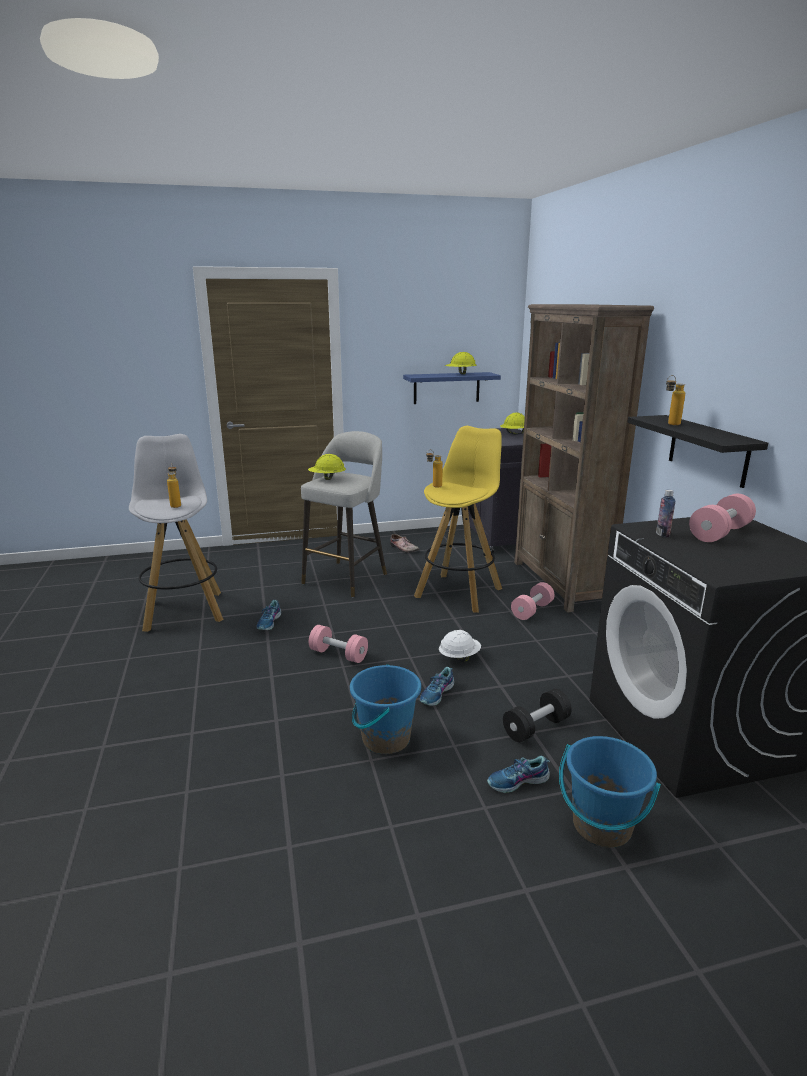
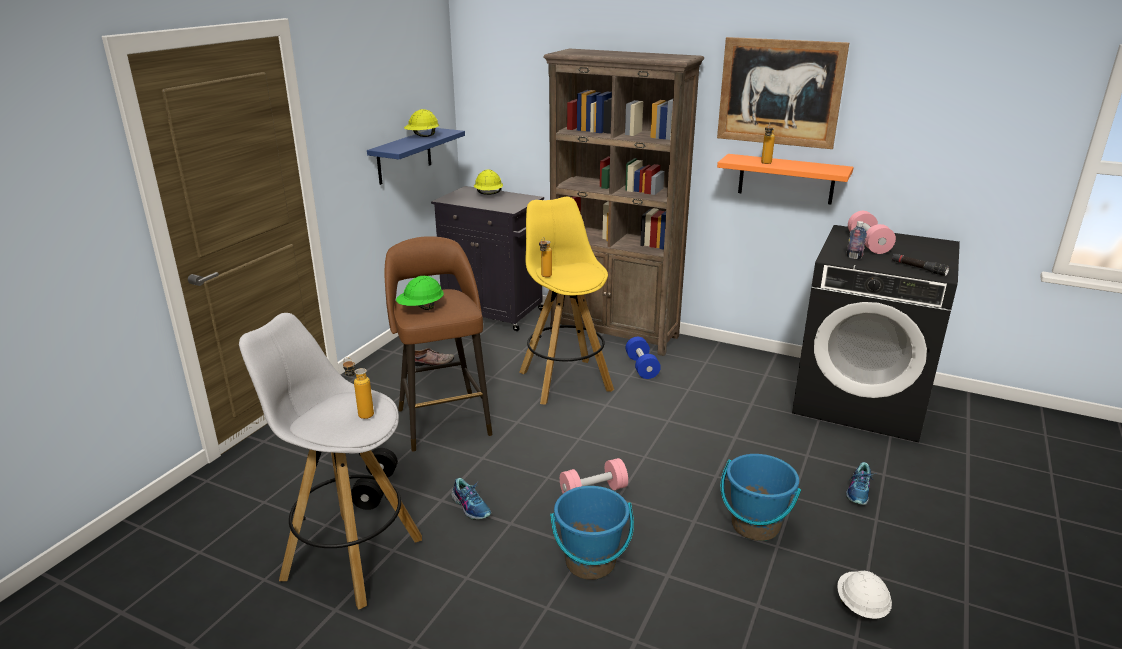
camera: 50 degrees left, 5 degrees up
(327, 479) = (421, 308): yellow hard hat -> green hard hat
(346, 578) = (443, 420): grey stool -> brown stool
(437, 694) = (716, 471): shoe -> none
(459, 657) = (673, 434): white hard hat -> white hard hat (860, 606)
(532, 610) = (642, 367): pink dumbbell -> blue dumbbell
(536, 727) = (803, 451): black dumbbell -> black dumbbell (376, 490)
(601, 826) = (926, 483): blue bucket -> blue bucket (590, 562)
(708, 450) = (786, 179): black shelf -> orange shelf
(708, 563) = (918, 268): none -> black flashlight
(711, 346) = (779, 92): none -> picture

